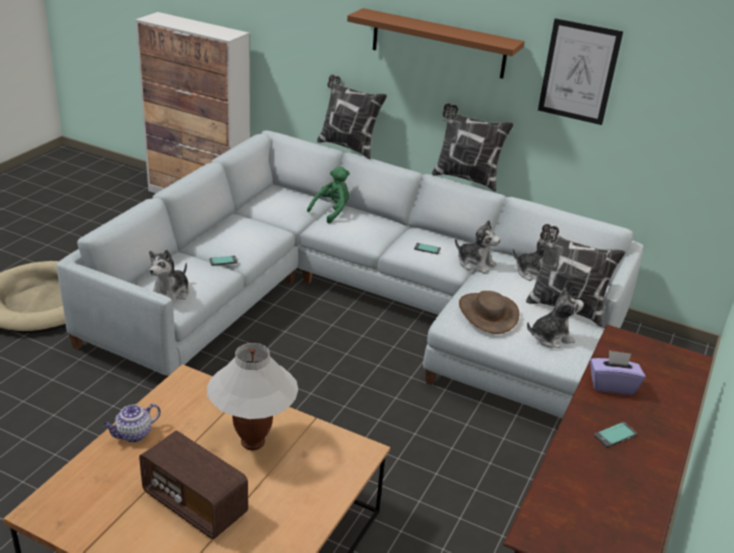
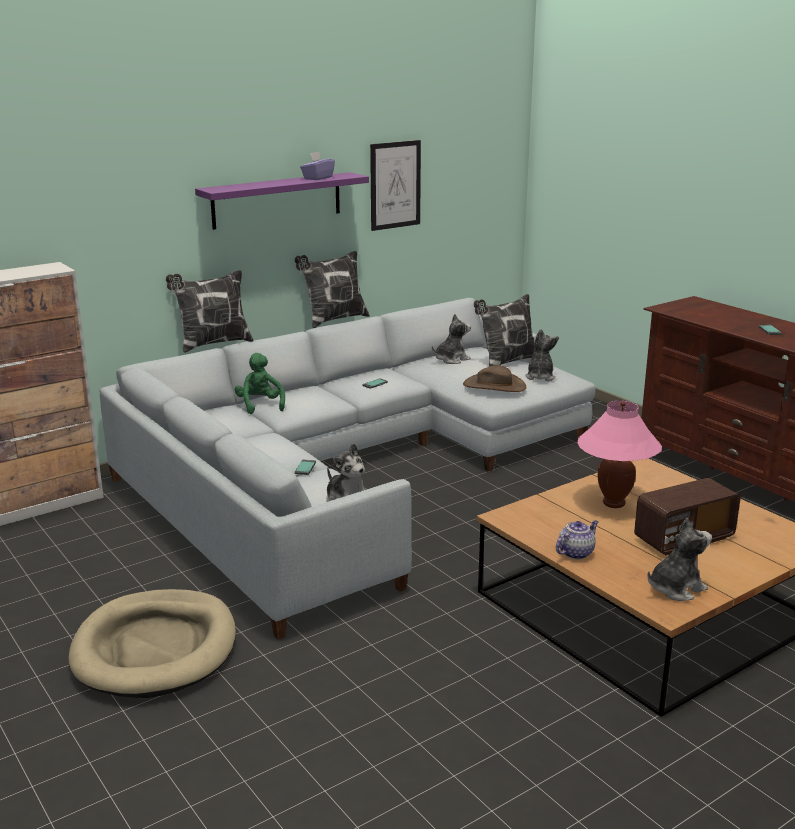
camera: 60 degrees left, 10 degrees down
(133, 434) = (576, 552): teapot -> teapot turned 120 degrees counterclockwise
(253, 443) = (614, 503): white table lamp -> pink table lamp
(438, 43) = (277, 200): brown shelf -> purple shelf
(475, 264) = (413, 375): plush toy -> plush toy (675, 588)
(612, 385) = (716, 320): purple tissue box -> purple tissue box (317, 178)

